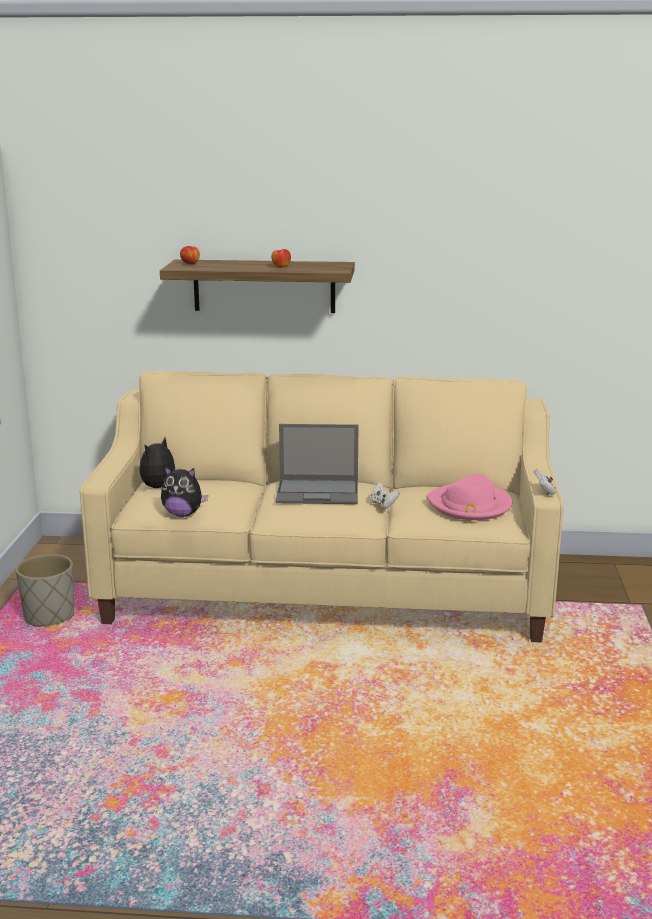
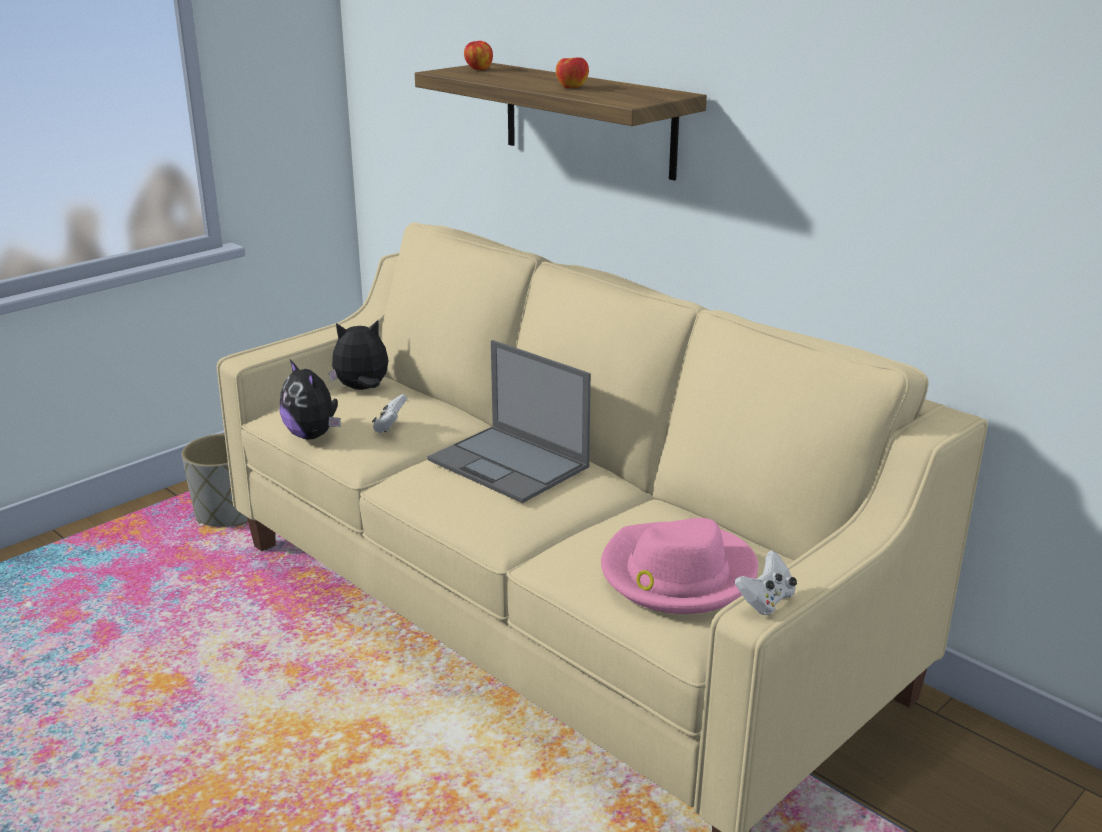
camera: 40 degrees right, 5 degrees up
(383, 504) = (561, 518): white game controller -> white game controller (390, 427)

